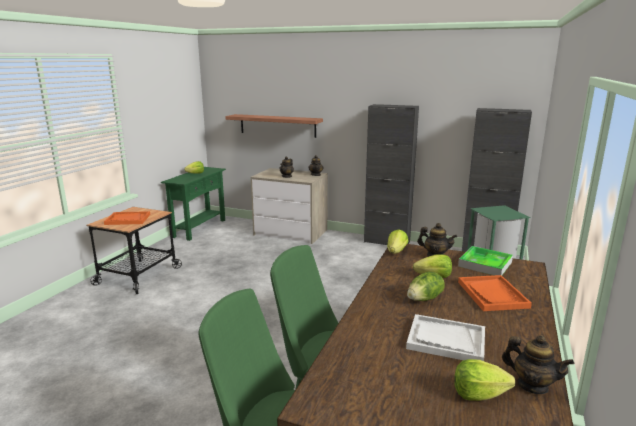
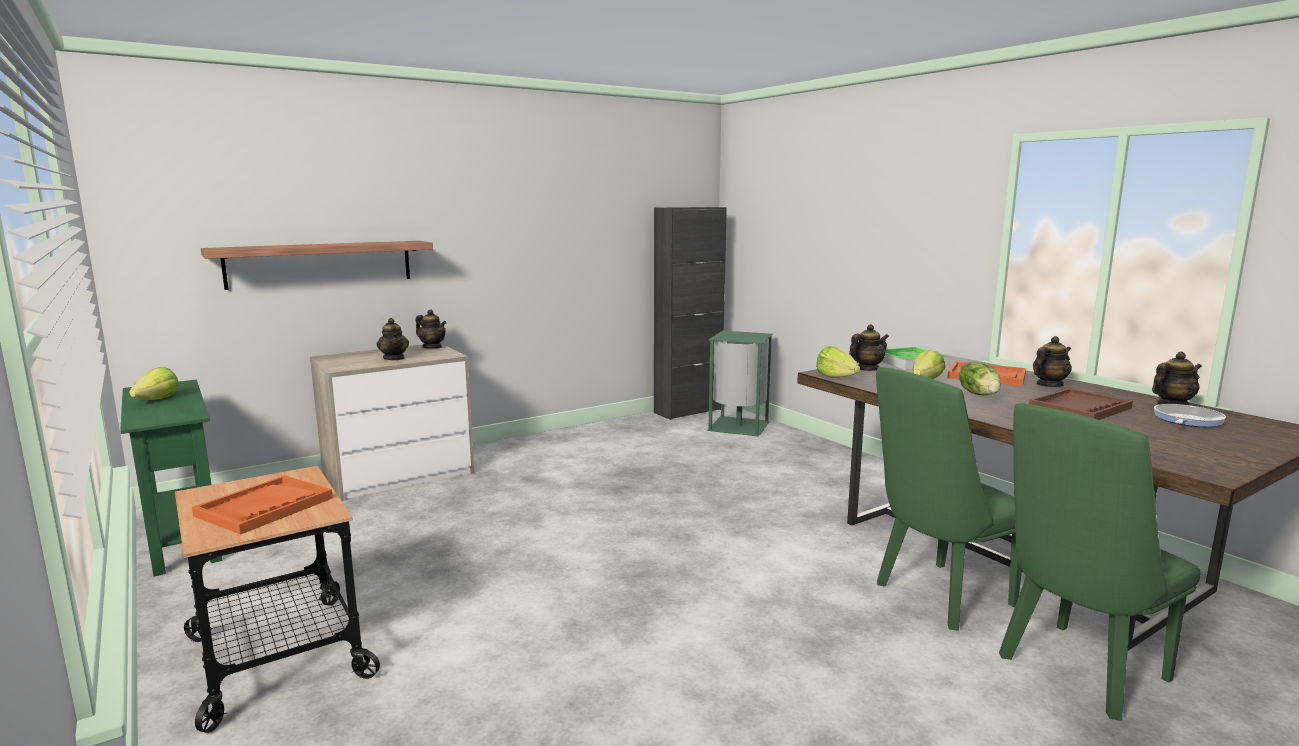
camera: 55 degrees left, 5 degrees down
(386, 242) = (561, 435): black cabinet -> none
(446, 340) = (1080, 407): white tray -> brown tray
(478, 394) = (1186, 420): lettuce -> frying pan
(508, 321) = (1048, 385): none -> teapot

